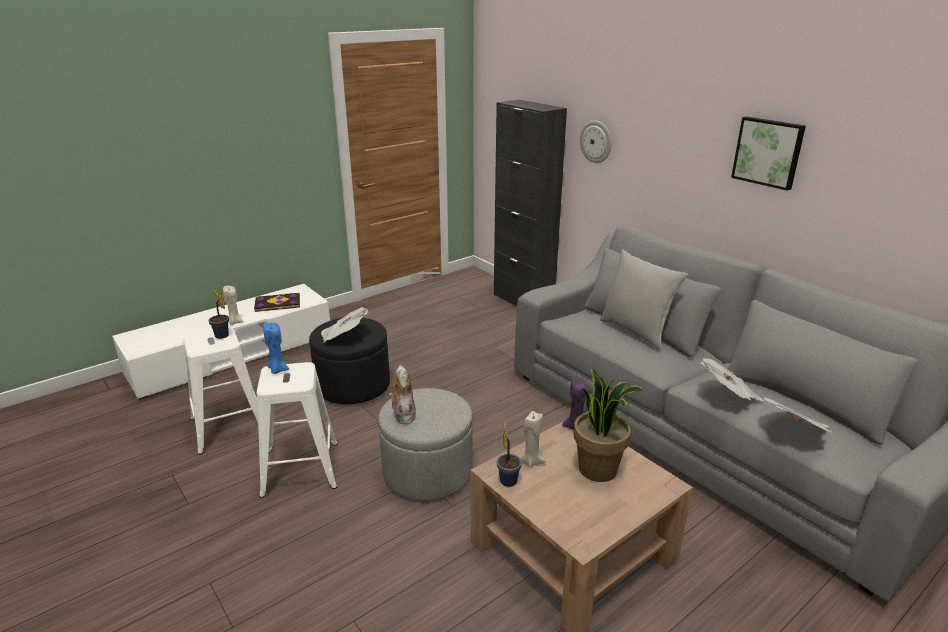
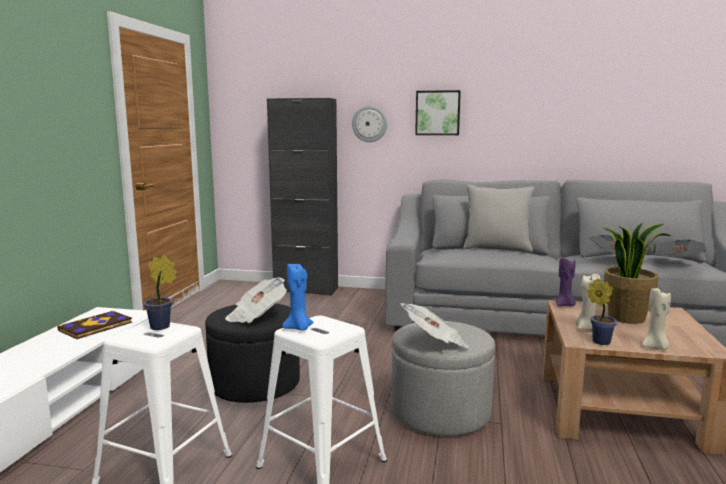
camera: 40 degrees left, 15 degrees down
(234, 322) = (65, 353): beige candle -> beige candle (655, 347)
(402, 415) = (435, 342): plush toy -> newspaper
(768, 152) = (530, 104): picture -> picture (437, 113)

